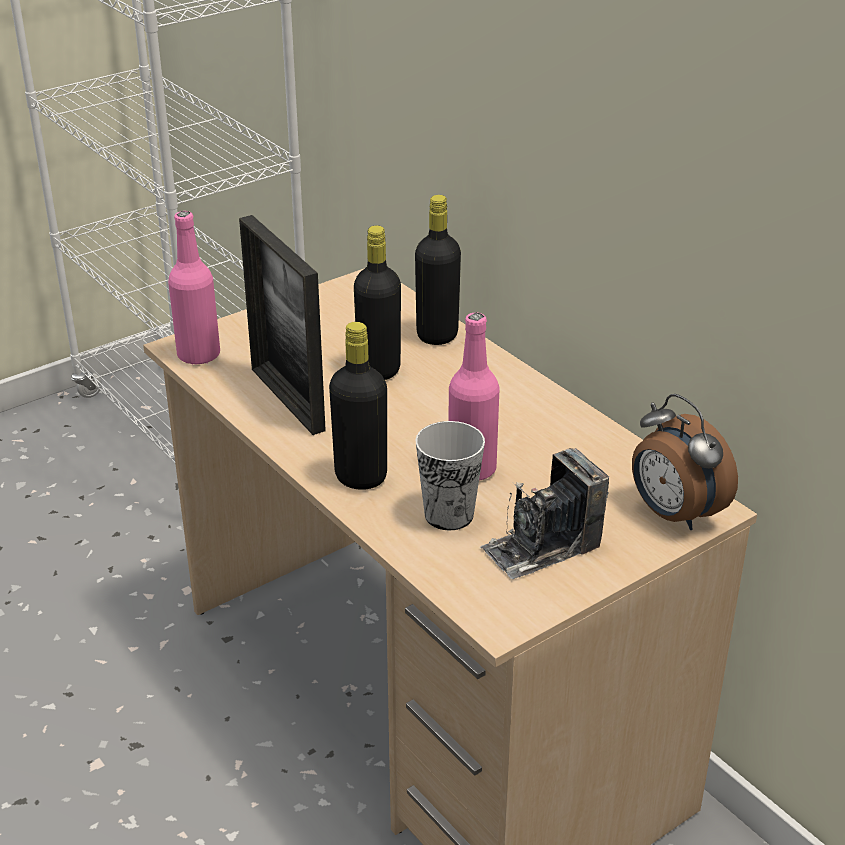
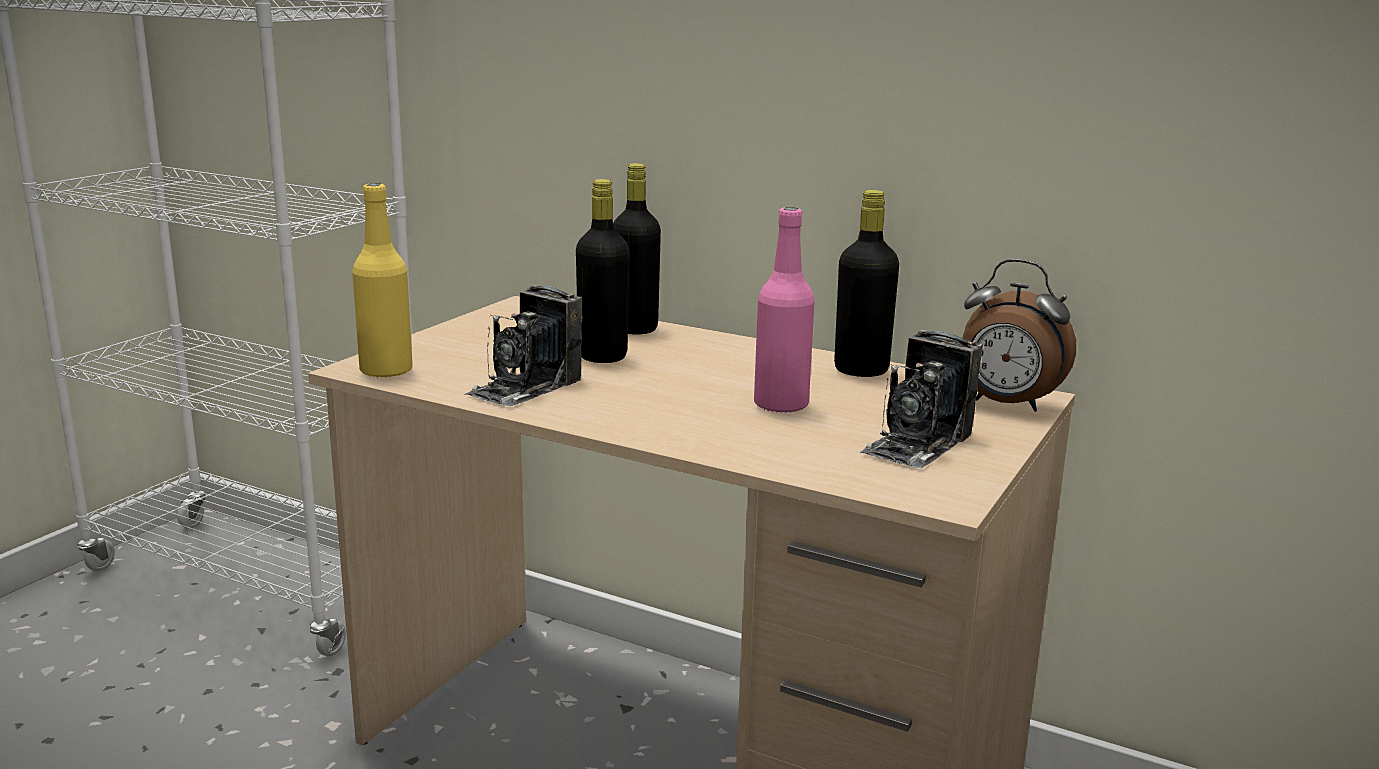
camera: 25 degrees left, 15 degrees down
(198, 355) = (386, 371): pink bottle -> yellow bottle
(287, 399) = (525, 387): picture frame -> camera
(361, 477) = (672, 427): black bottle -> black bottle (861, 370)
(449, 515) = (798, 438): cup -> none

